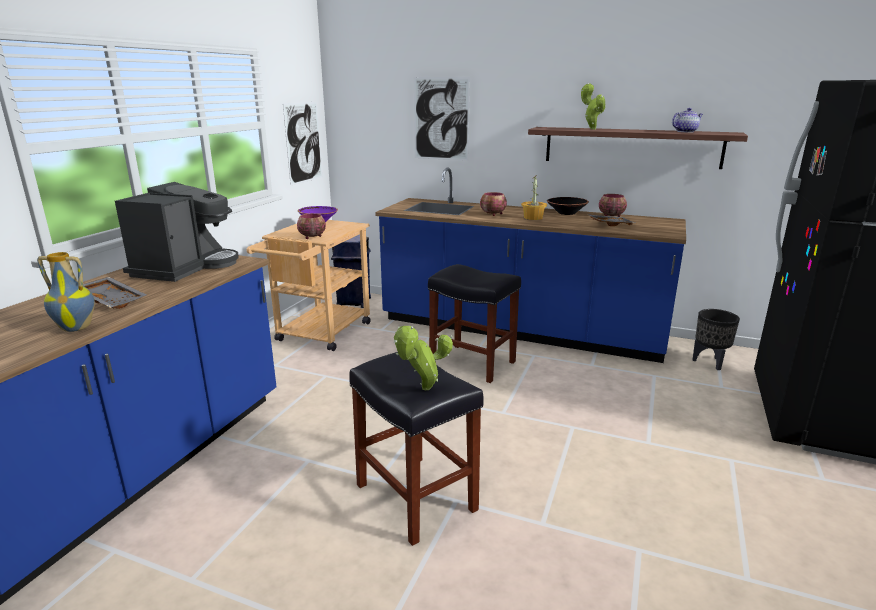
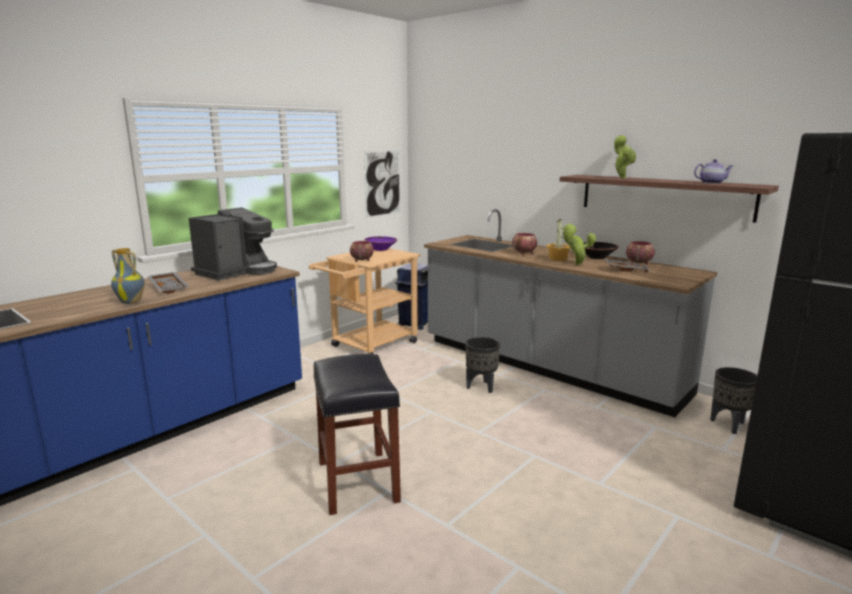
camera: 20 degrees right, 5 degrees down
(423, 389) = (348, 382): potted plant -> potted plant (576, 264)
(441, 119) = (496, 166): picture -> none
(471, 363) = (481, 387): black stool -> black planter
(519, 330) = (547, 367): blue counter -> grey counter

